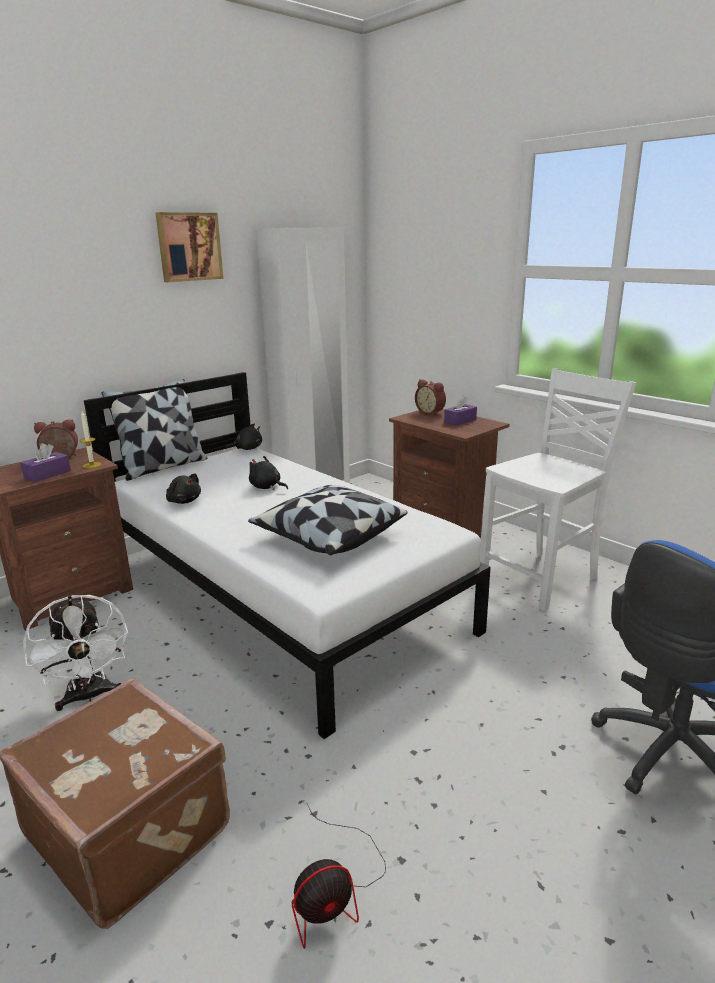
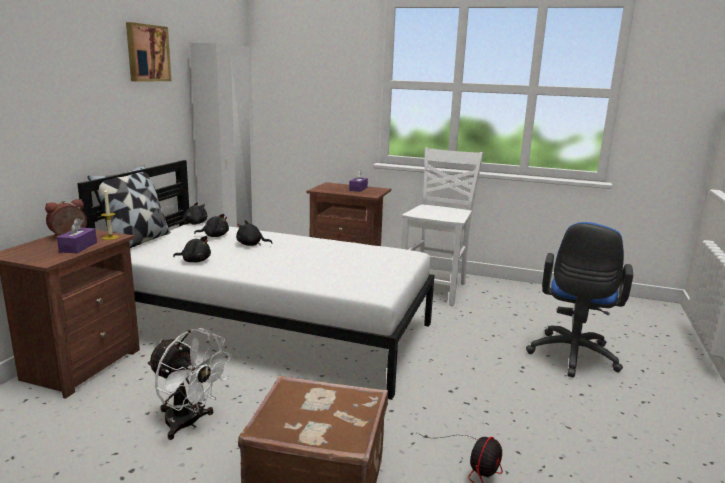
camera: 30 degrees left, 5 degrees down
(244, 469) = (214, 236): none -> black plush toy
(328, 537) = (339, 266): pillow -> none
(431, 412) = (330, 185): alarm clock -> none

